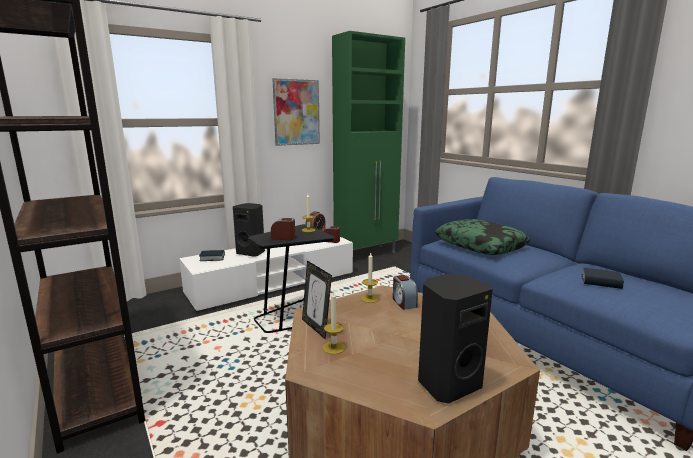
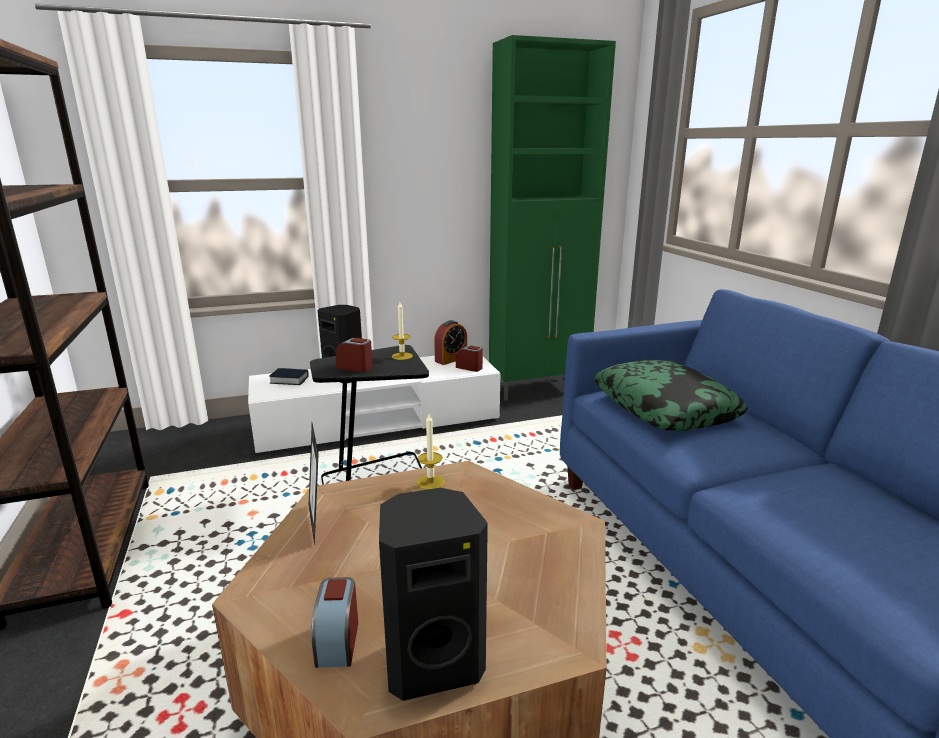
camera: 15 degrees right, 5 degrees up
(296, 112) = (432, 168): picture -> none
(333, 348) = (315, 562): candle -> none
(403, 302) = (476, 497): alarm clock -> alarm clock (337, 641)
(601, 282) = (832, 511): book -> none

